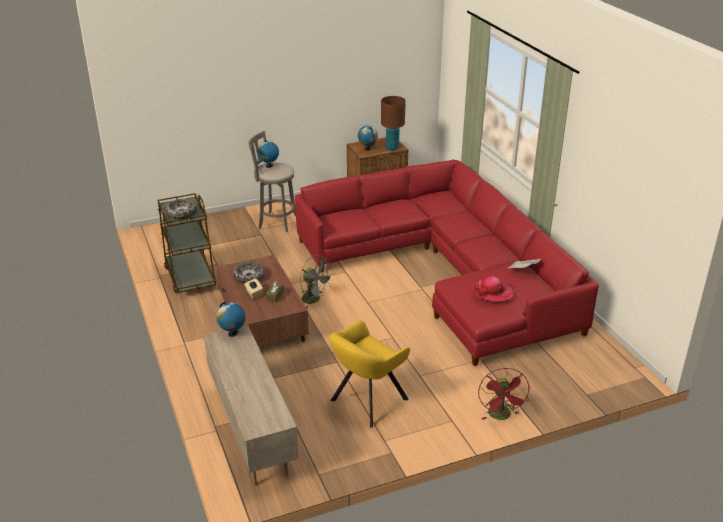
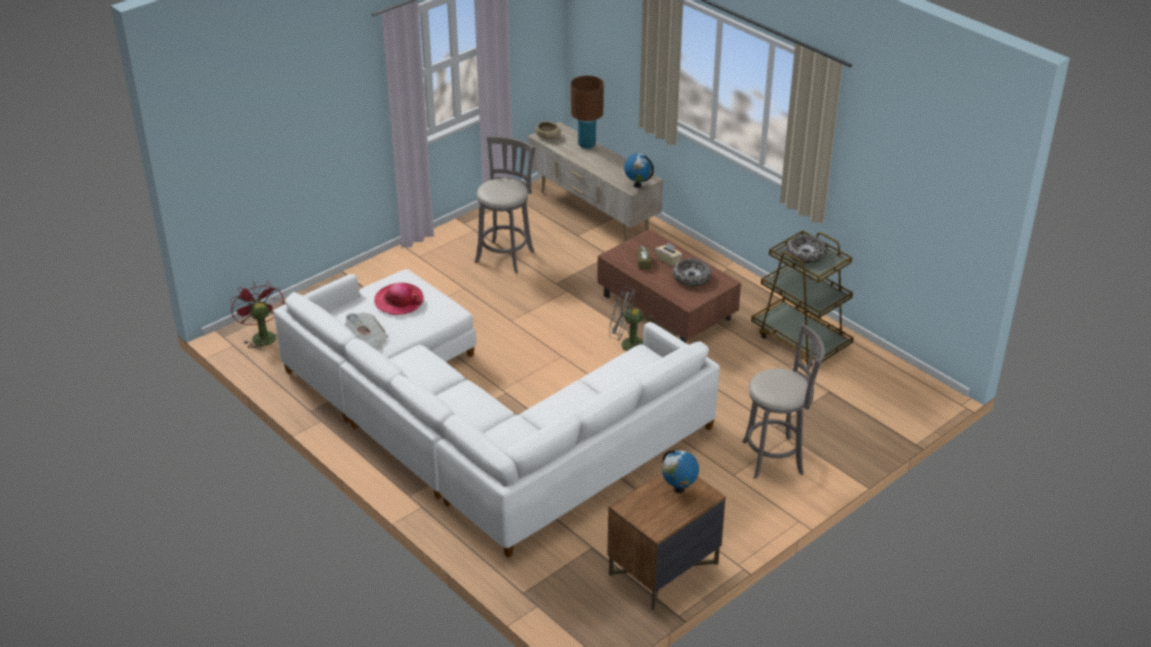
camera: 160 degrees right, 5 degrees up
(269, 166) = (793, 386): globe -> none
(274, 420) = (548, 136): none -> beige bowl
(366, 401) = (506, 255): yellow armchair -> grey stool
(392, 148) = (638, 502): brown table lamp -> brown table lamp (587, 145)
(448, 272) = (478, 424): red sofa -> white sofa
(501, 416) = (373, 269): red fan -> red fan (261, 336)

